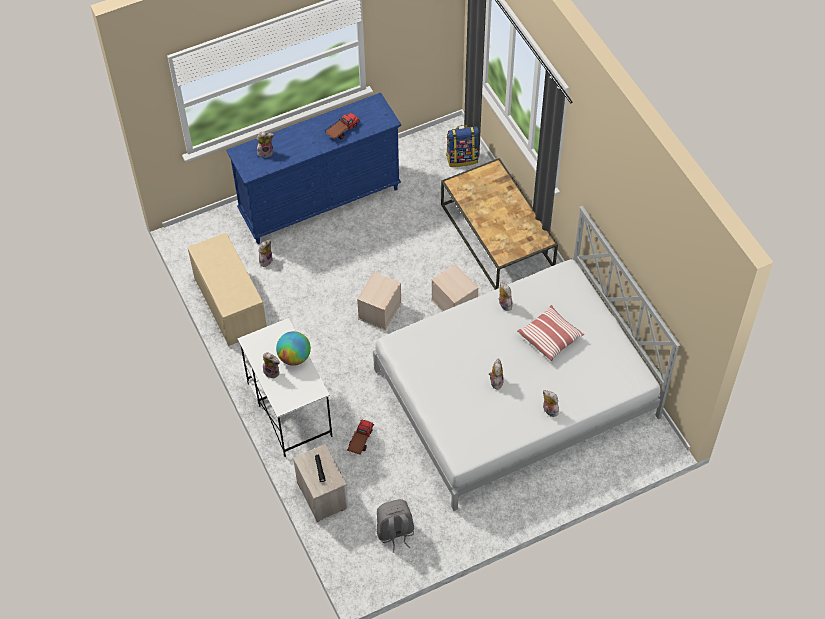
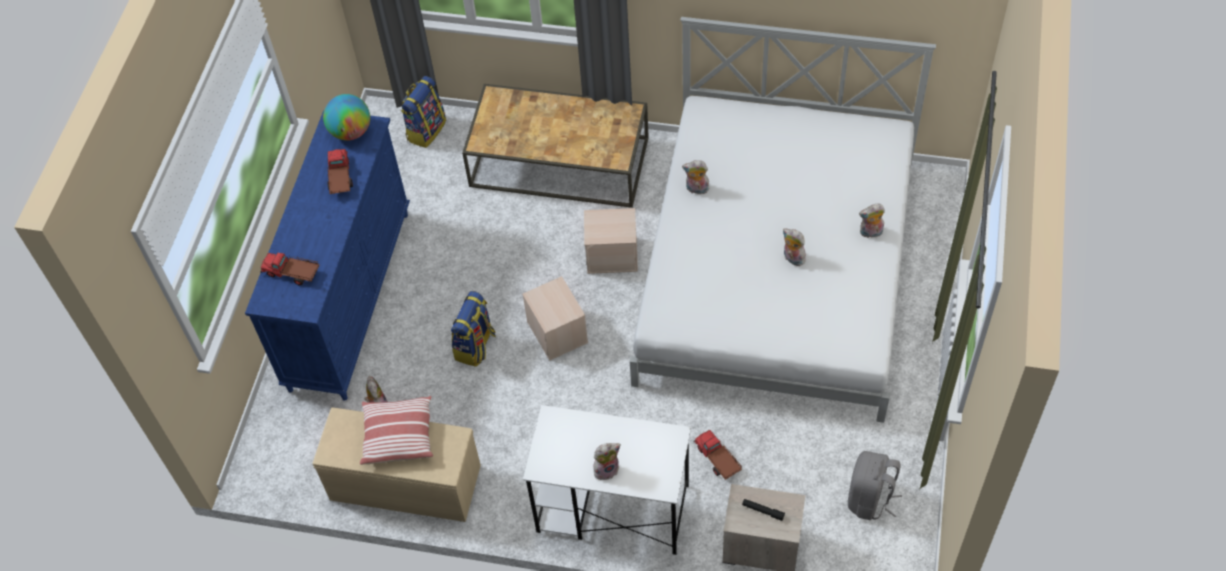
camera: 50 degrees left, 0 degrees up
(266, 152) = (292, 273): plush toy -> toy truck
(294, 357) = (605, 432): globe -> globe (351, 132)
(338, 279) = (475, 346): none -> backpack
(550, 337) = (775, 175): pillow -> pillow (398, 436)

